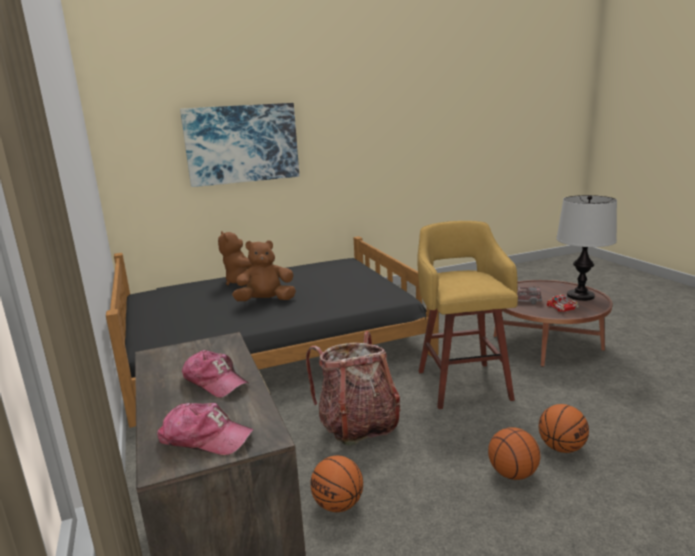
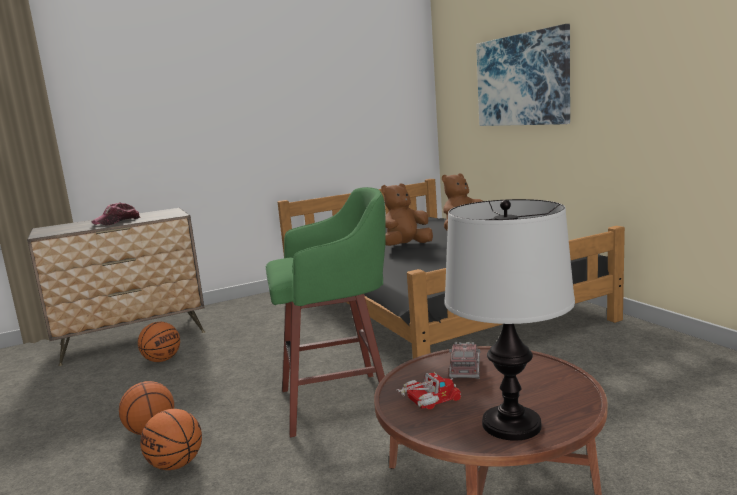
camera: 85 degrees right, 5 degrees down
(205, 438) = (57, 228): cap -> none
(266, 301) = (406, 246): brown plush toy -> brown plush toy turned 105 degrees counterclockwise
(358, 425) = (265, 355): backpack -> none
(462, 383) = (340, 402): yellow stool -> green stool

